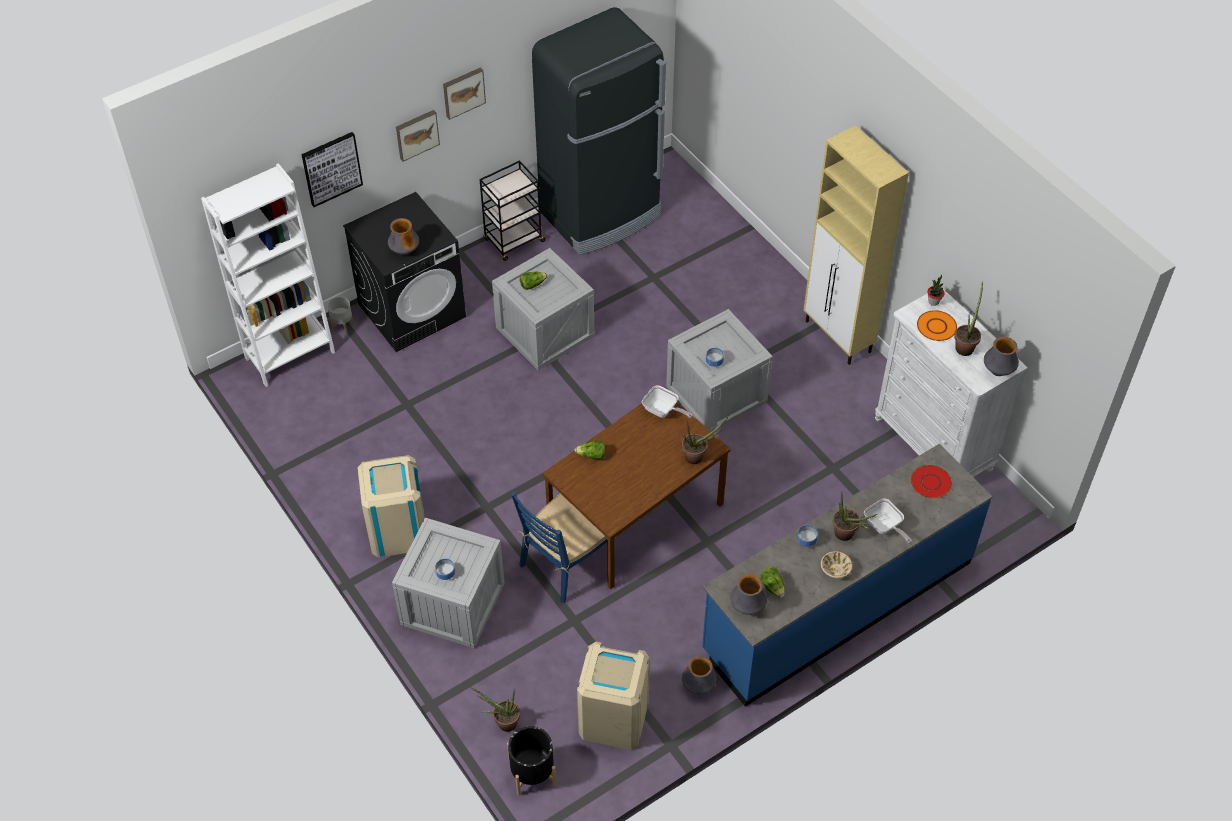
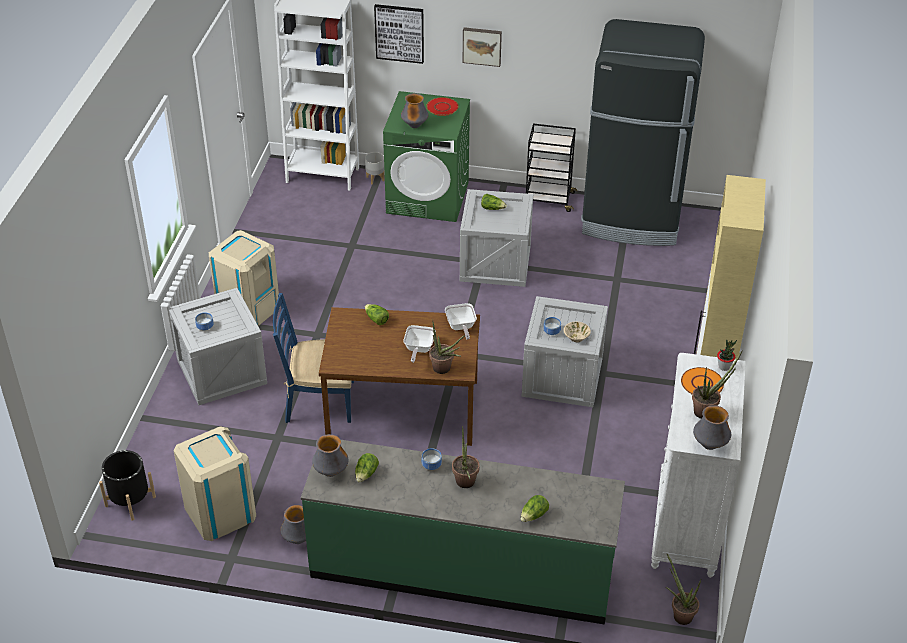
camera: 45 degrees right, 10 degrees down
(412, 310) = (428, 197): black washing machine -> green washing machine
(463, 92) = (532, 30): picture -> none
(503, 723) = (154, 459): potted plant -> potted plant (679, 614)
(835, 570) = (424, 498): beige bowl -> beige bowl (576, 337)
(837, 606) = (462, 569): blue counter -> green counter
(884, 527) = (500, 500): frying pan -> frying pan (418, 349)
(918, 519) = (534, 515): none -> lettuce
(930, 482) = (579, 499): red plate -> red plate (442, 107)

